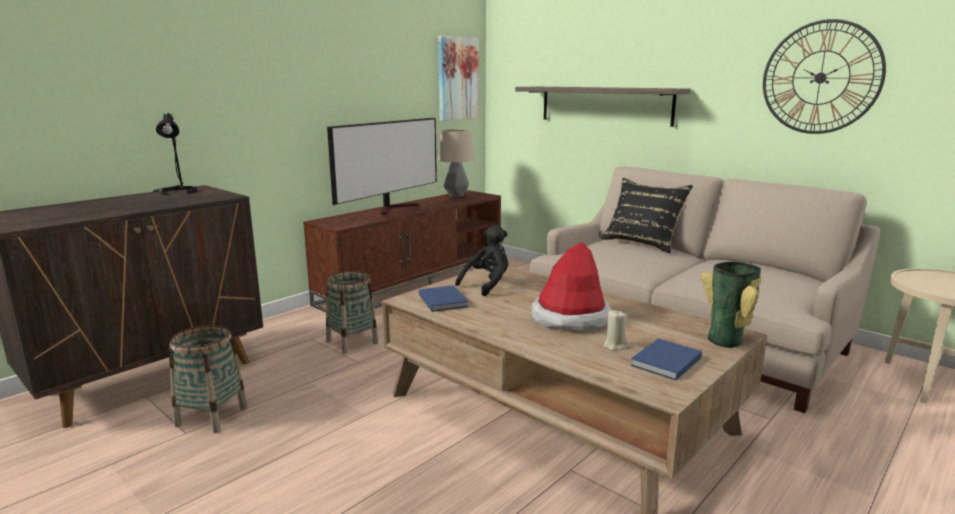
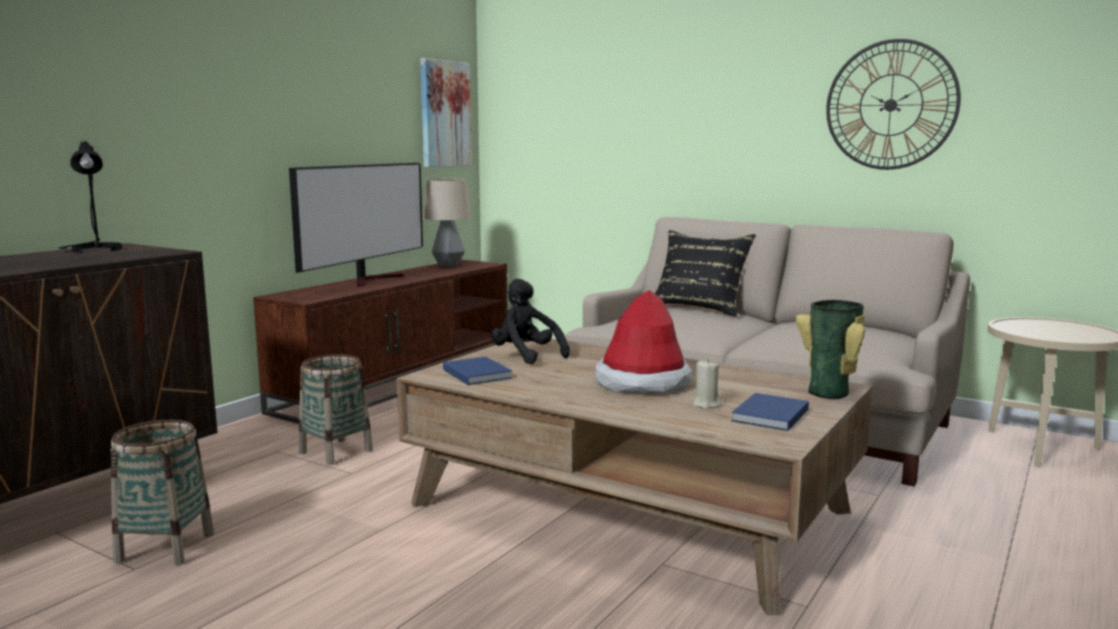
camera: 10 degrees left, 5 degrees down
(487, 285) = (526, 356): black plush toy -> black plush toy turned 75 degrees counterclockwise
(604, 105) = (637, 144): shelf -> none

